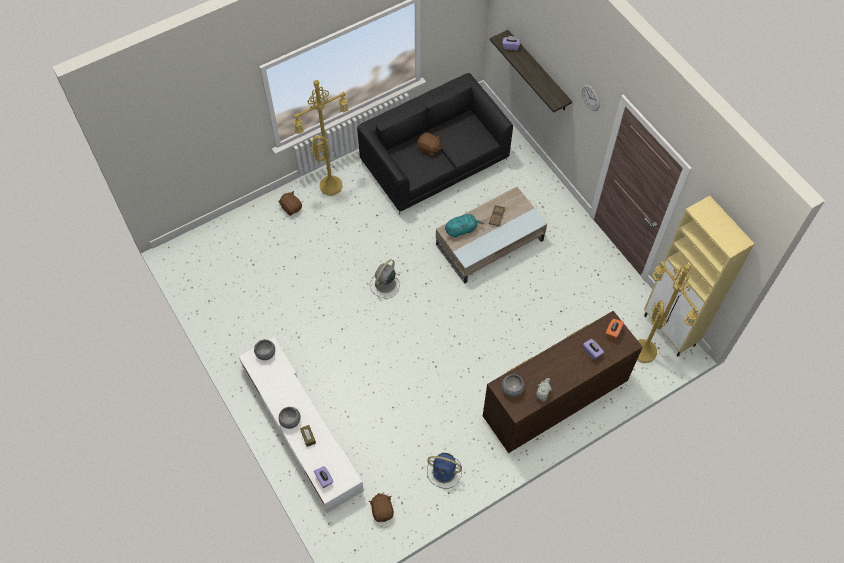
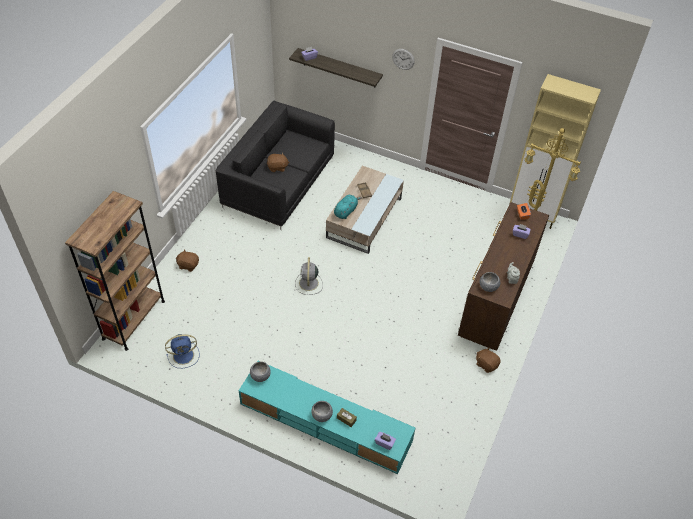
camera: 35 degrees left, 10 degrees down
(211, 237) = (134, 319): none -> brown bookcase
(301, 427) = (325, 422): white tv stand -> turquoise tv stand
(331, 184) = (209, 234): yellow floor lamp -> none
(382, 510) = (438, 446): brown plush toy -> brown plush toy (486, 364)
(445, 472) = (461, 391): blue fan -> blue fan (184, 355)

